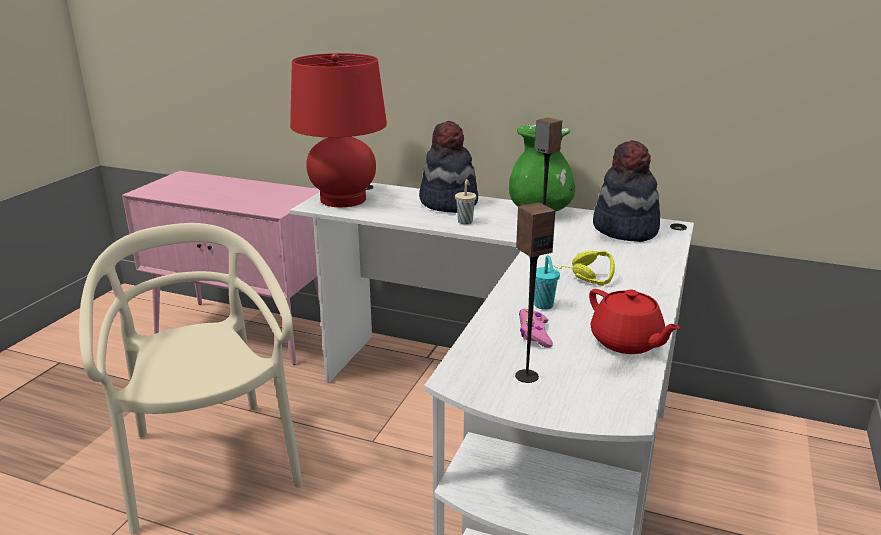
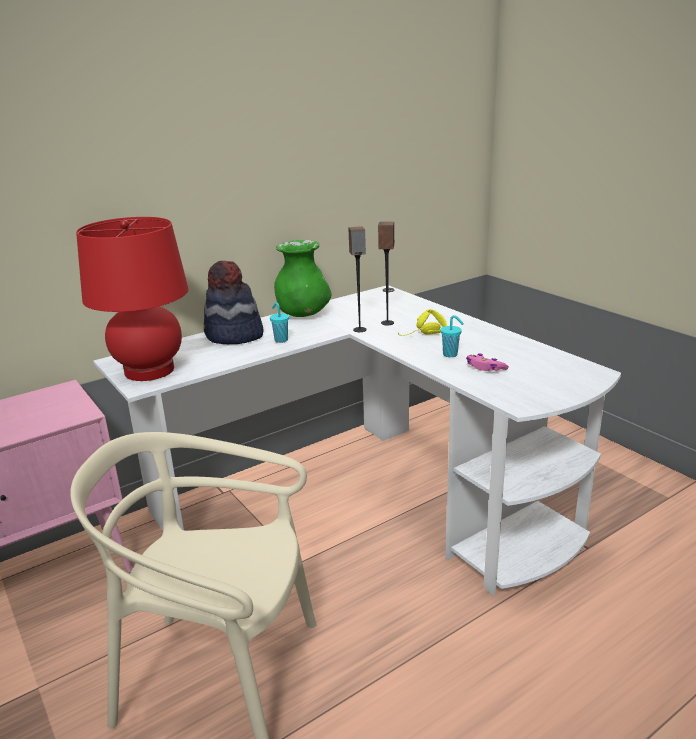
camera: 55 degrees left, 0 degrees up
(465, 221) = (280, 340): beige cup -> turquoise cup
(526, 376) = (535, 384): speaker -> speaker (387, 323)
(624, 230) = (372, 302): hat -> none
(627, 343) = (521, 348): red teapot -> none

